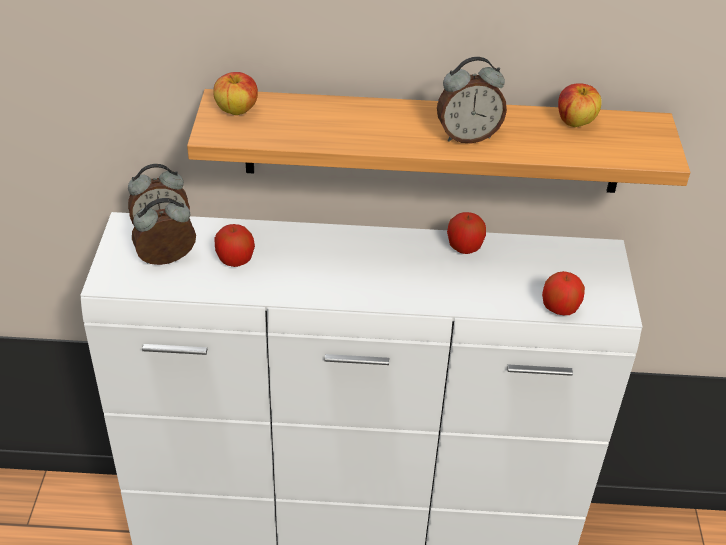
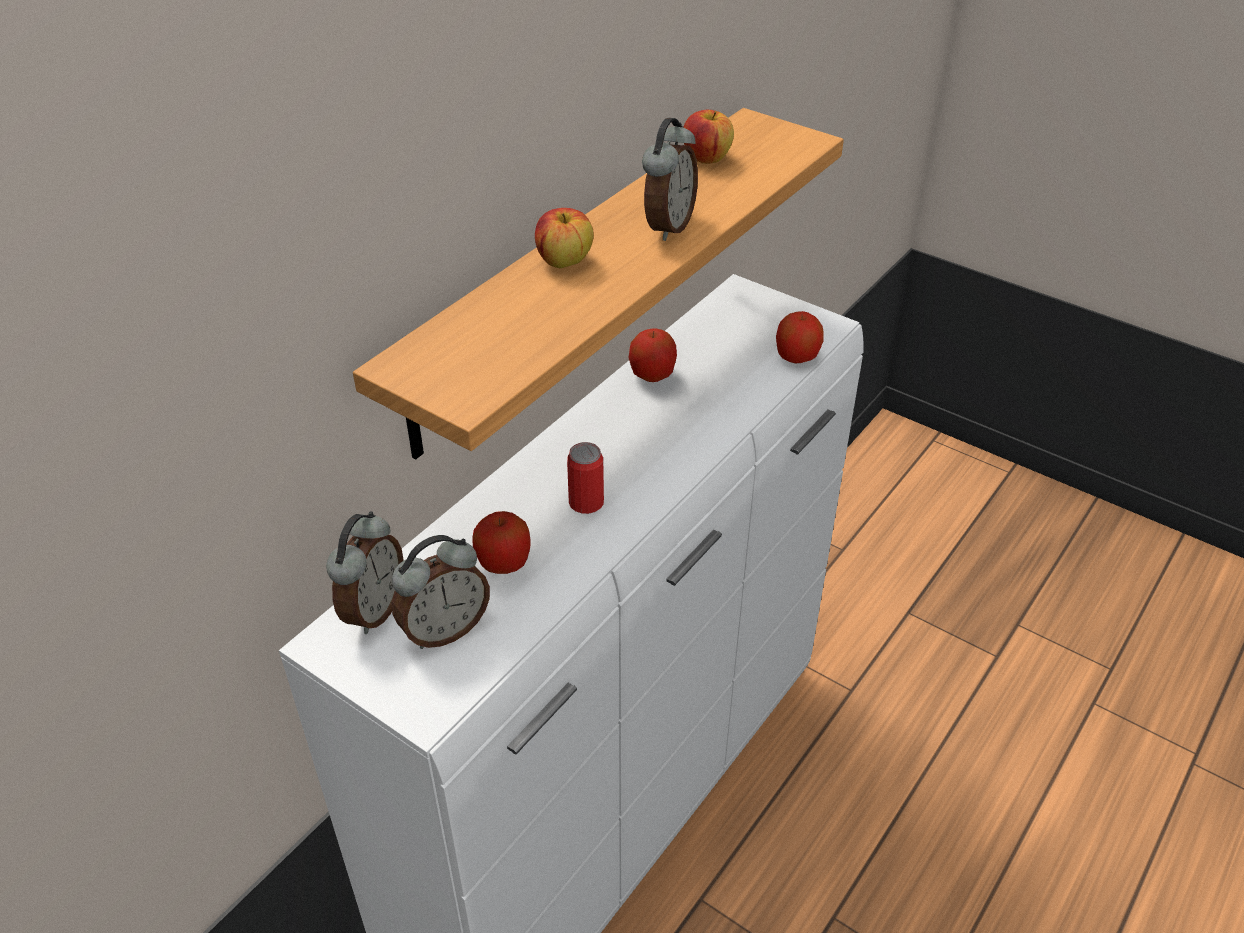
camera: 55 degrees left, 0 degrees up
(167, 261) = (444, 629): alarm clock -> alarm clock turned 135 degrees counterclockwise
(237, 110) = (438, 362): apple -> apple (564, 261)
(314, 270) = (586, 502): none -> can

